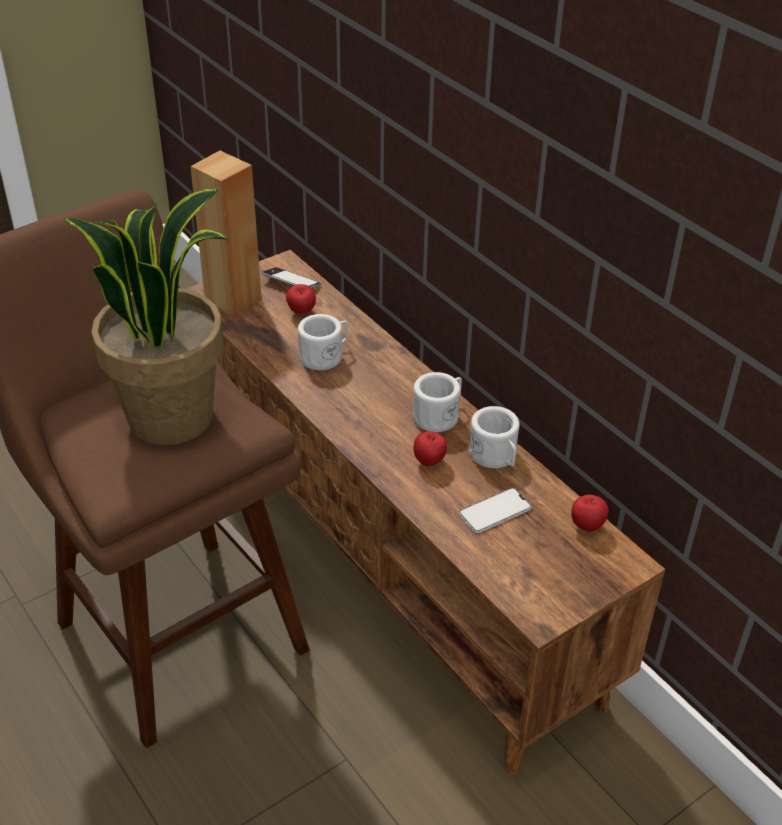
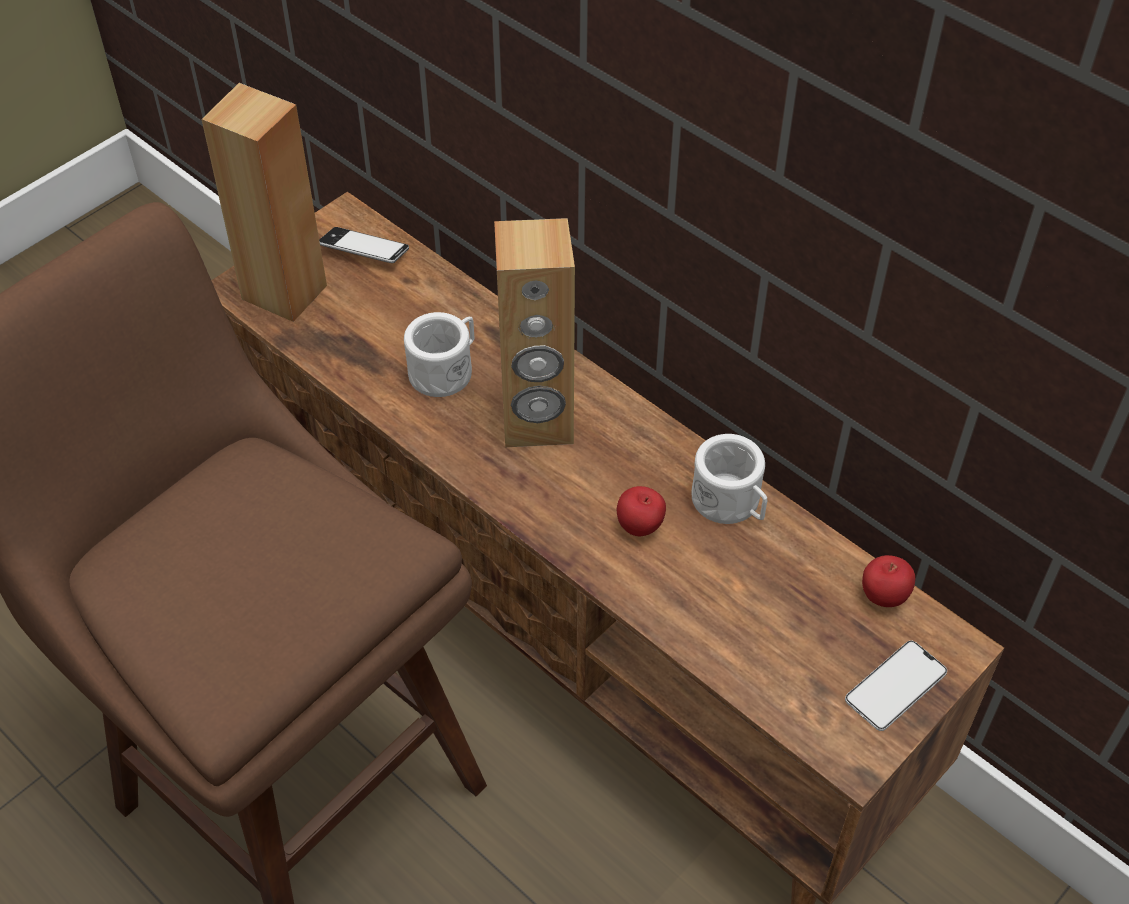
camera: 10 degrees left, 10 degrees up
(171, 415) = (273, 552): potted plant -> none
(301, 312) = (392, 300): apple -> none
(377, 393) = (537, 422): none -> brown speaker
(439, 415) = (635, 446): white mug -> none
(495, 511) = (751, 593): phone -> phone (895, 686)

